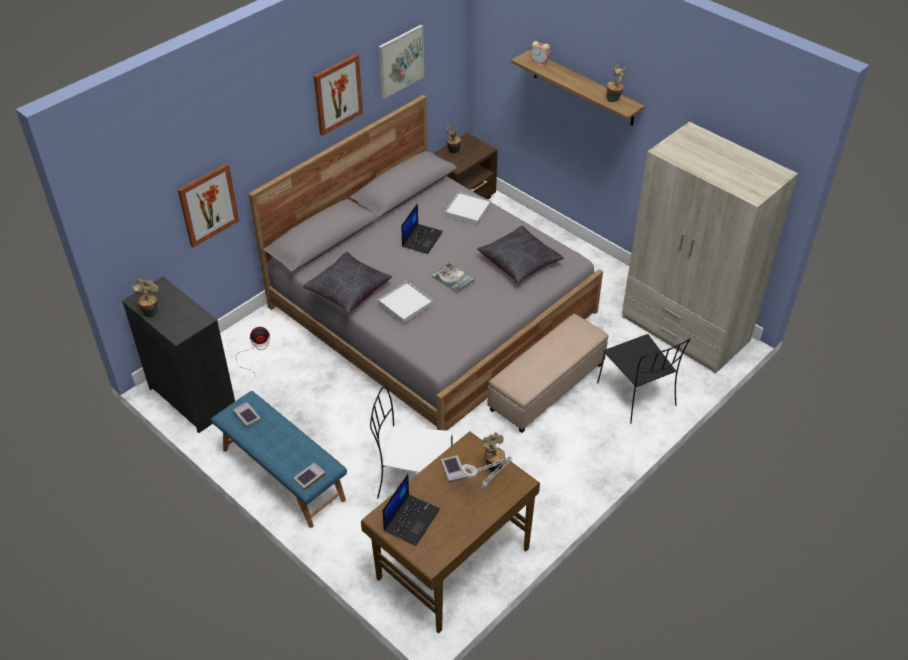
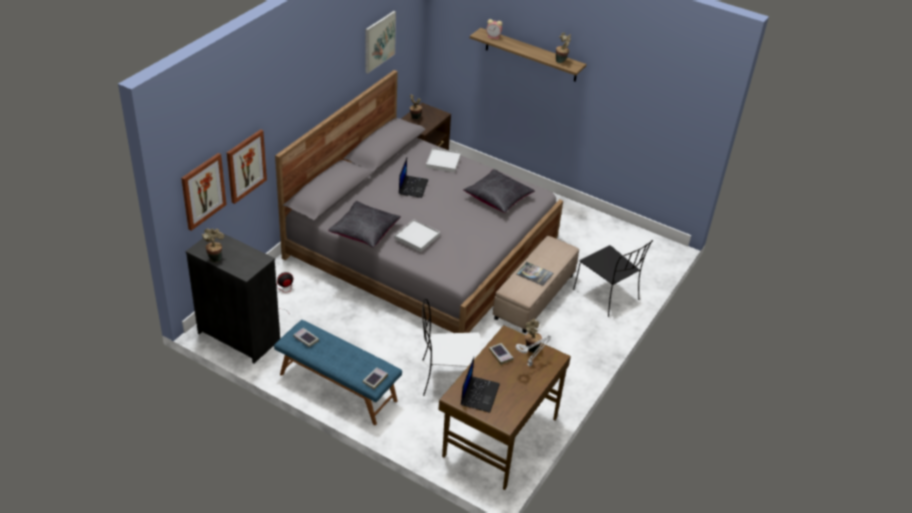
camera: 15 degrees left, 5 degrees down
(337, 94) = (337, 69): picture -> picture (203, 191)
(453, 278) = (449, 214): book -> book (534, 274)
(685, 330) = (629, 243): beige wardrobe -> none

